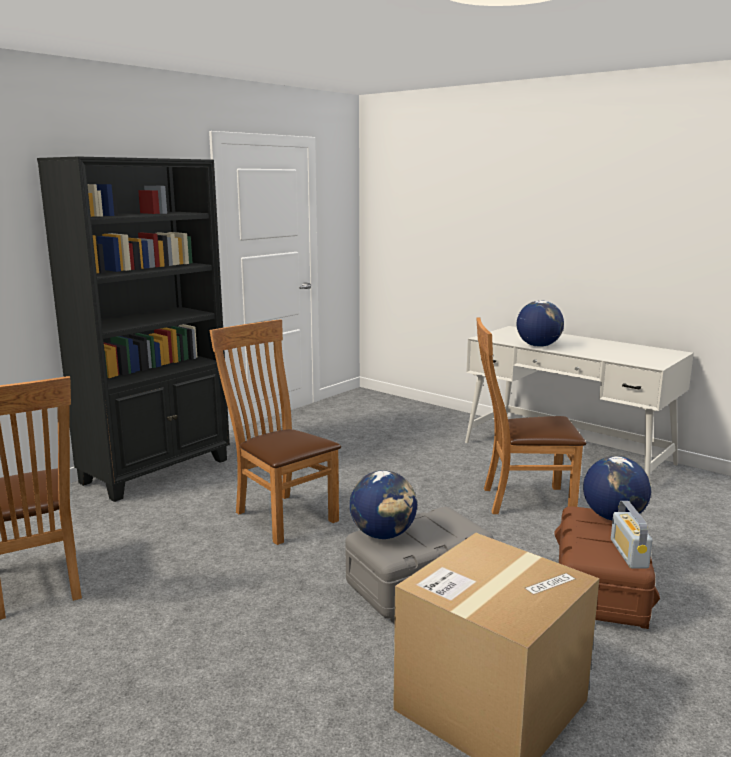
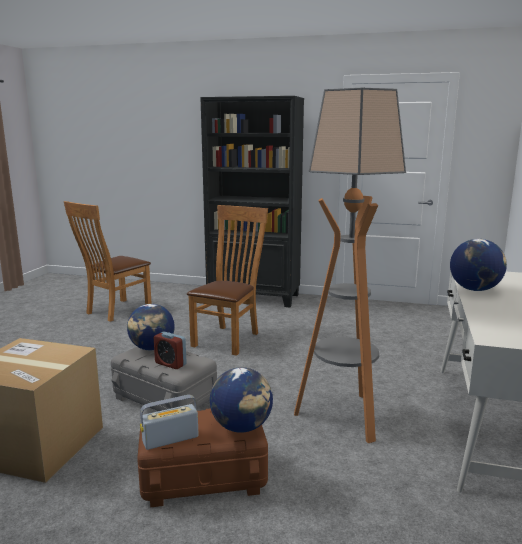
camera: 65 degrees right, 0 degrees up
(443, 530) = (170, 364): none -> alarm clock
(521, 501) = (343, 416): brown chair -> floor lamp

